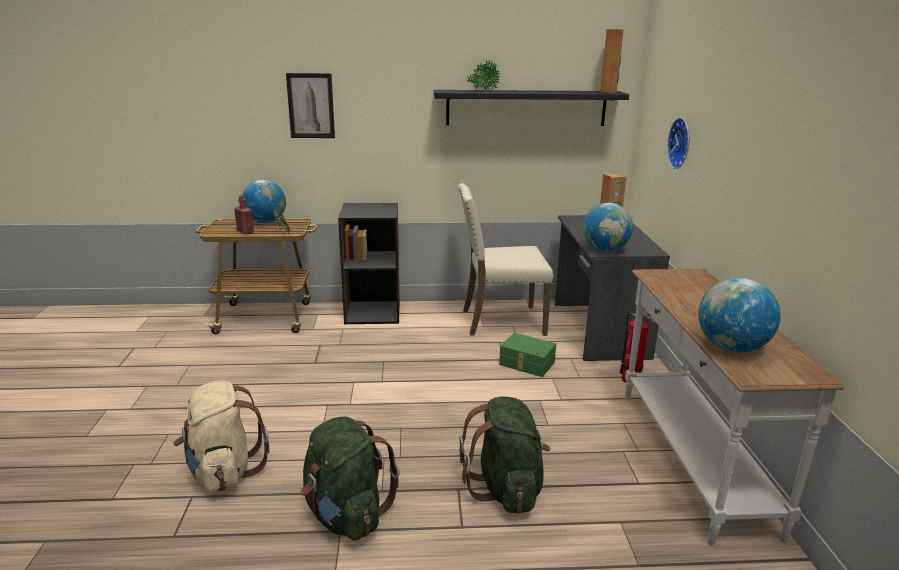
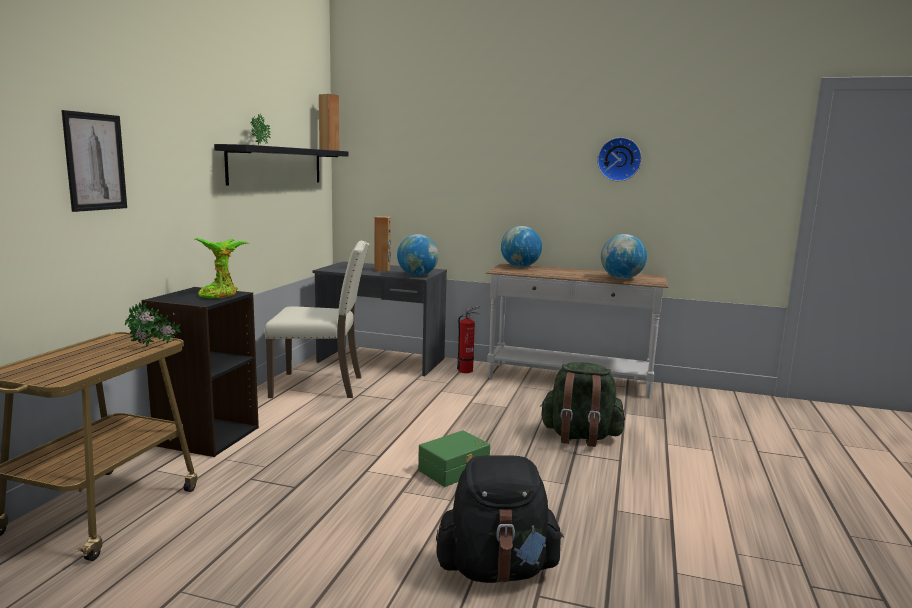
camera: 70 degrees left, 10 degrees down
(223, 471) = (497, 569): beige backpack -> black backpack
(245, 231) = (103, 362): red bottle -> none
(266, 222) = (77, 350): globe -> globe (520, 266)
(346, 515) = (595, 504): green backpack -> none
(378, 212) = (220, 294): none -> potted plant
(500, 321) = (320, 386): beige chair -> beige chair turned 105 degrees counterclockwise
(526, 364) = (410, 394): green storage box -> green storage box (455, 470)
(682, 143) = (430, 183): wall clock -> wall clock (619, 159)

